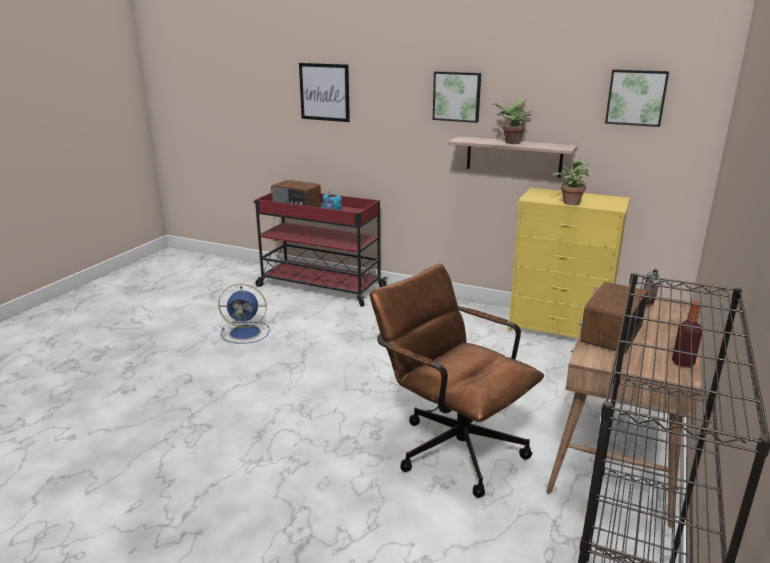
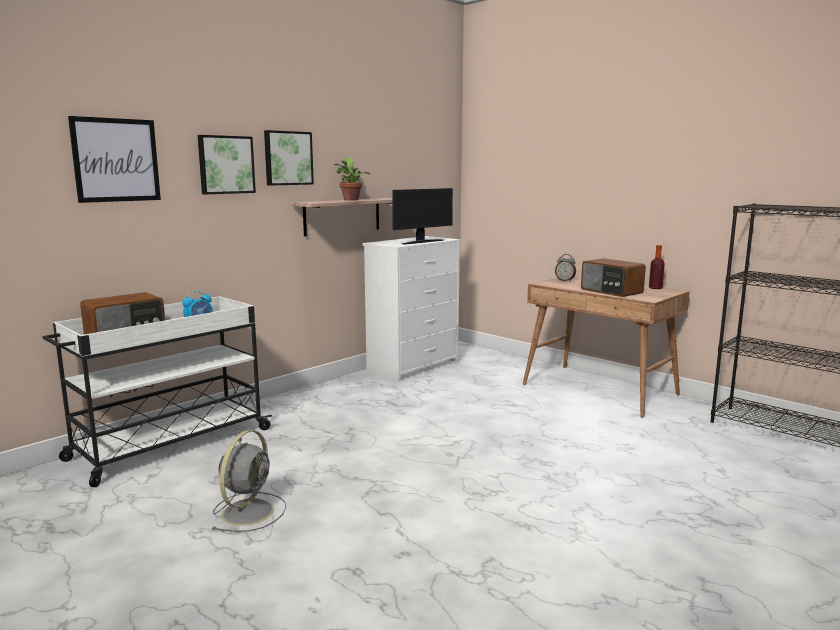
camera: 70 degrees left, 10 degrees down
(246, 332) = (249, 511): blue fan -> grey fan
(319, 286) = (169, 445): red cart -> white cart
(451, 445) = (574, 435): brown office chair -> none
(559, 329) = (414, 366): yellow dresser -> white dresser
(570, 202) = (422, 242): potted plant -> monitor
(636, 97) = (416, 153): picture -> picture (225, 165)

